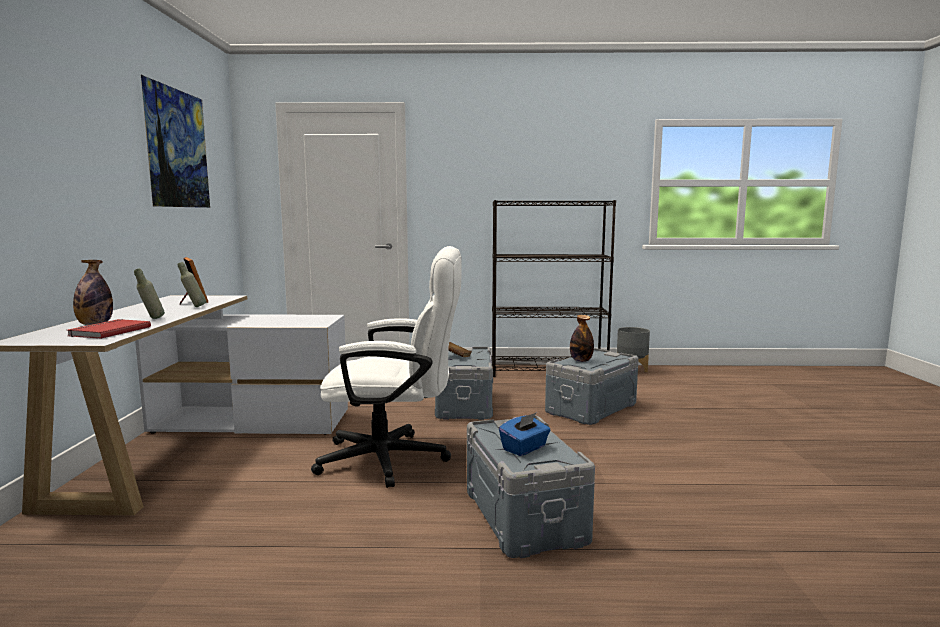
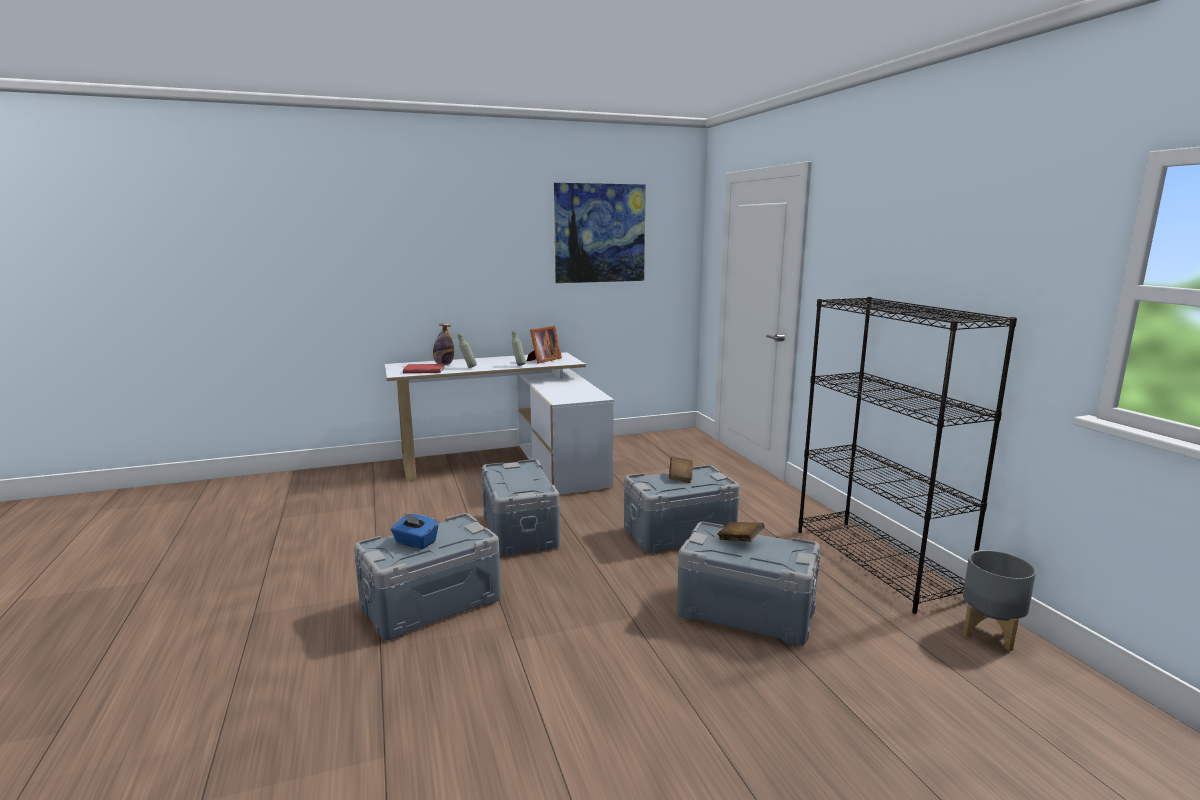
camera: 70 degrees right, 5 degrees up
(395, 459) = (519, 531): white office chair -> grey storage box
(581, 360) = (740, 541): bottle -> brown book

